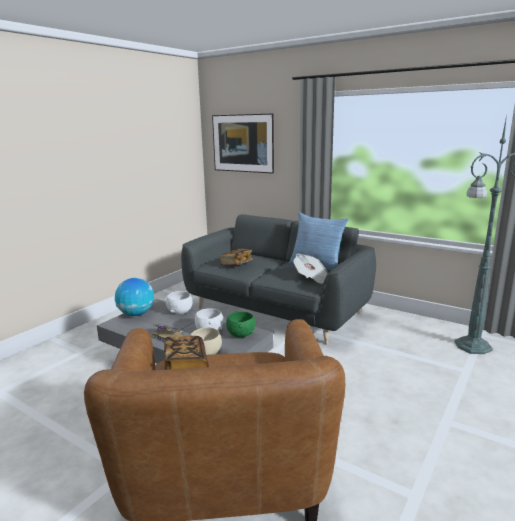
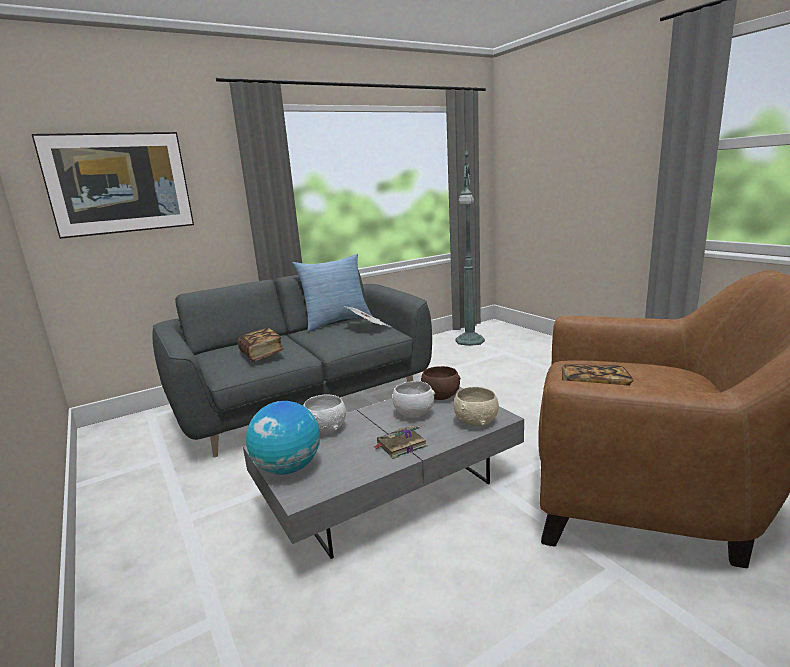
camera: 65 degrees left, 0 degrees up
(241, 334) = (440, 396): green bowl -> brown bowl

